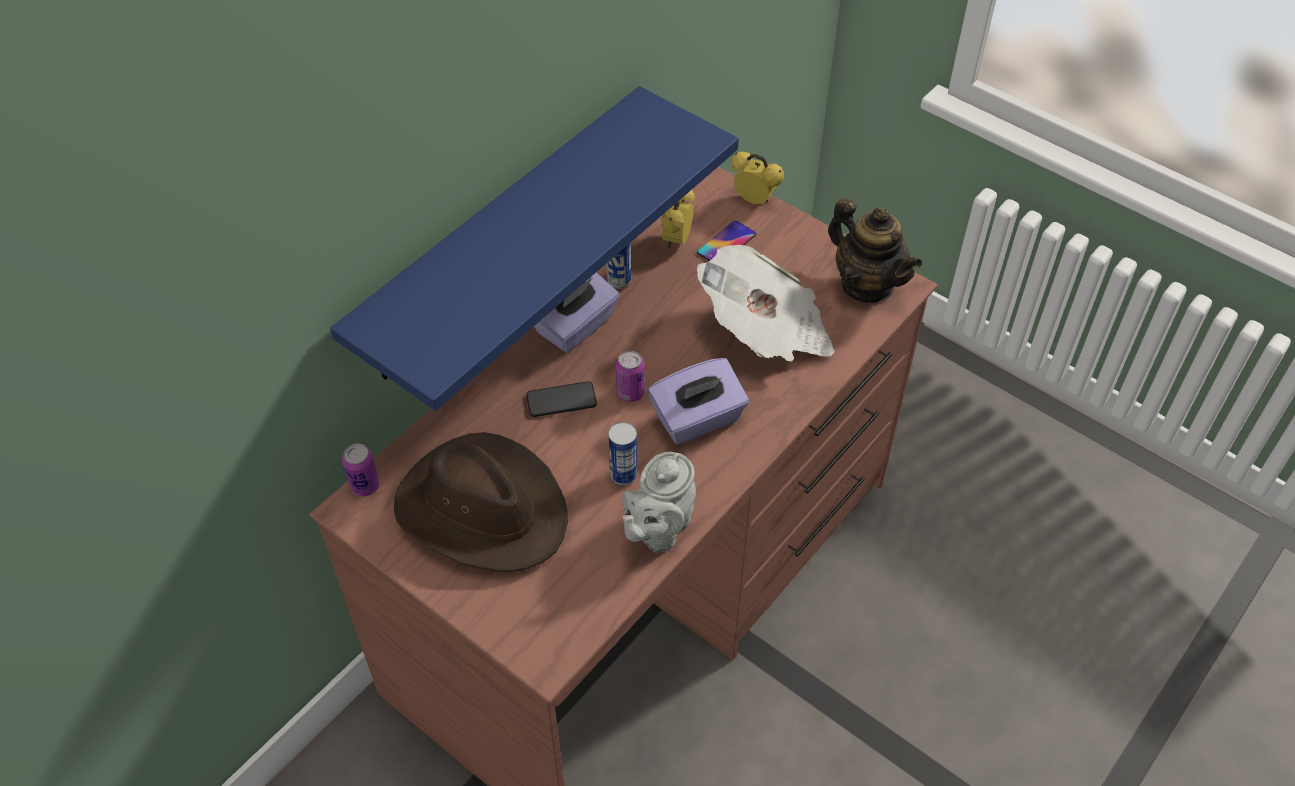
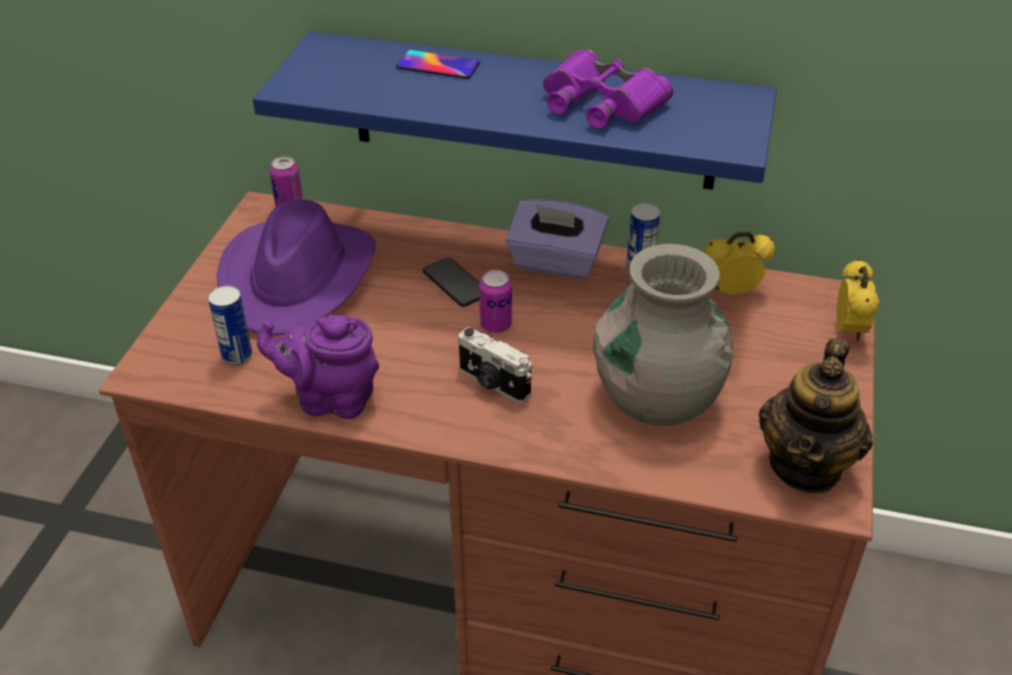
camera: 65 degrees right, 10 degrees down
(483, 509) = (298, 278): brown hat -> purple hat
(598, 184) = (601, 102): none -> purple binoculars
(623, 475) = (386, 353): can -> can (237, 356)
(658, 529) = (330, 399): grey teapot -> purple teapot
(698, 419) = (493, 383): purple tissue box -> camera
(726, 243) = (761, 329): phone -> phone (438, 65)
(766, 331) = (657, 399): newspaper -> grey vase

